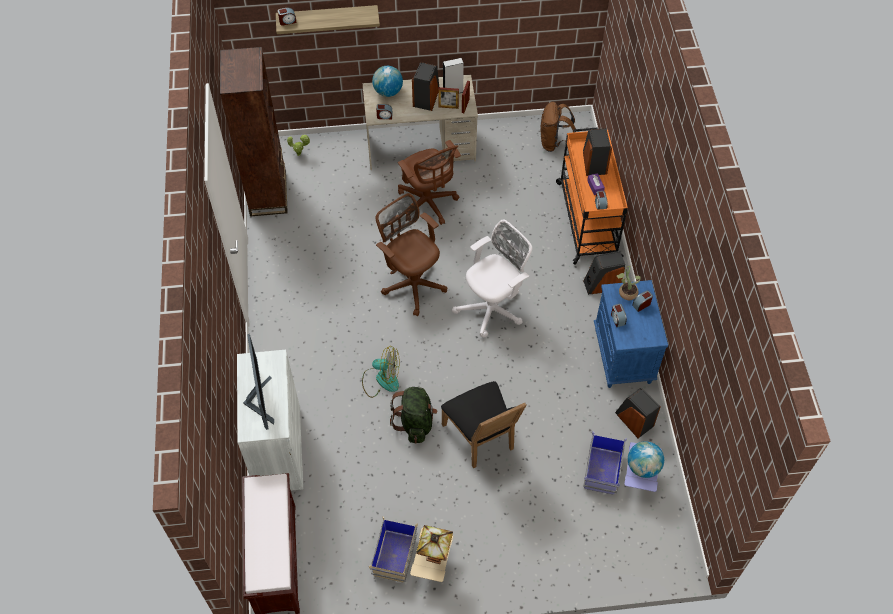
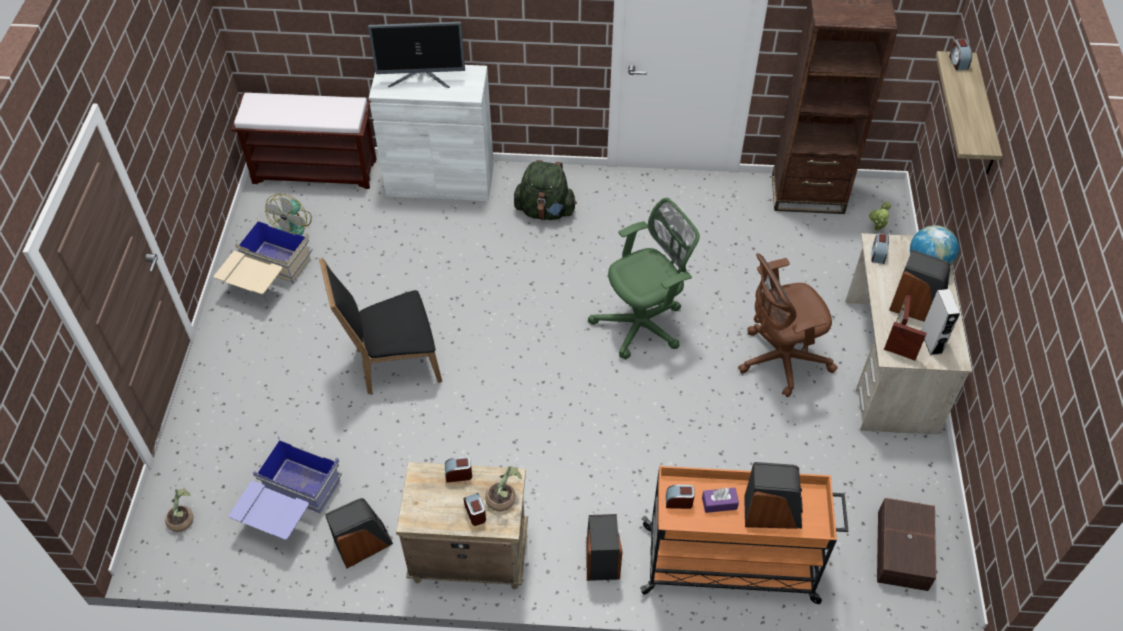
camera: 100 degrees right, 5 degrees down
(381, 379) = (504, 276): fan -> fan (292, 226)
(412, 283) = (643, 324): brown office chair -> green office chair
(415, 422) = (435, 301): green backpack -> green backpack (545, 211)
(434, 554) = (248, 275): table lamp -> none
(493, 308) = (585, 408): white office chair -> none
(554, 142) = (901, 551): brown backpack -> brown storage box
(623, 357) = (468, 556): blue nightstand -> beige nightstand
(643, 467) = (269, 511): globe -> none
(650, 545) = (183, 518): none -> potted plant

